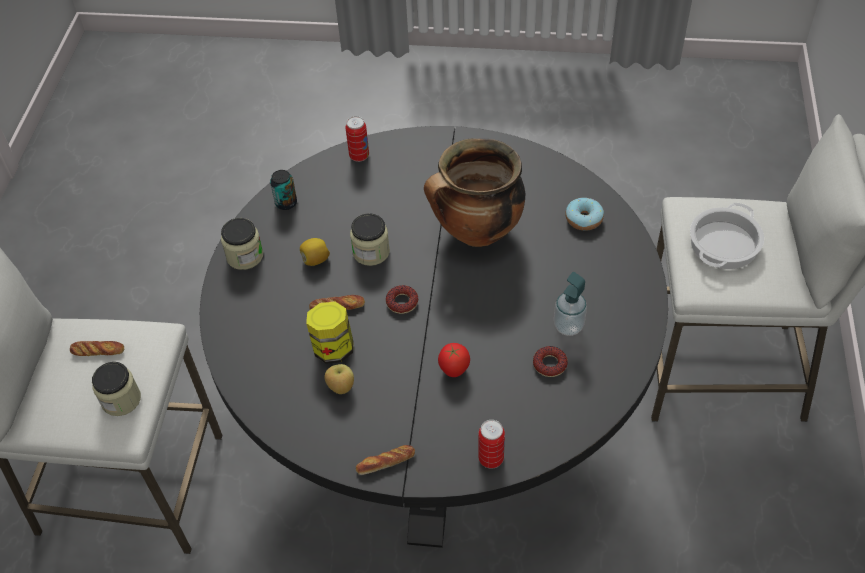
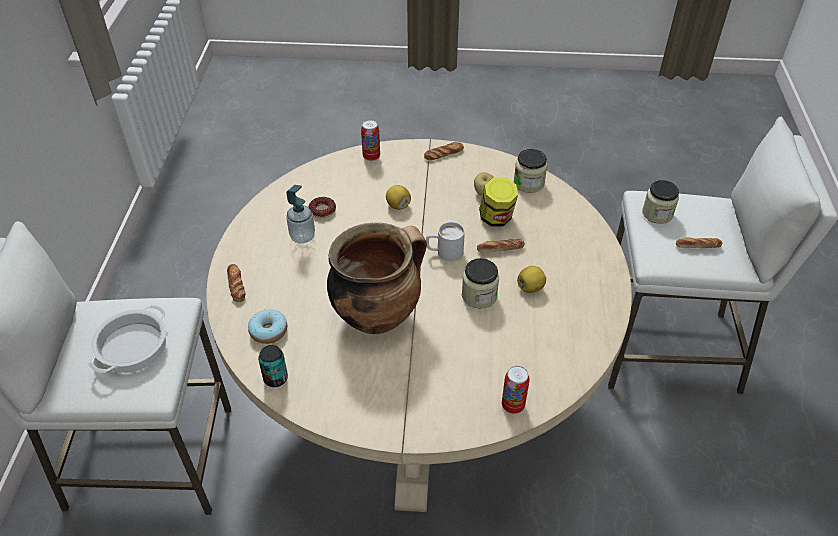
camera: 175 degrees right, 5 degrees down
(245, 256) = (599, 290): jar -> jar (529, 183)
(286, 203) = (578, 345): can -> can (275, 378)
(402, 302) = (444, 252): donut -> white mug
(439, 424) = (418, 403): black dining table -> beige dining table
(453, 370) = (398, 205): tomato -> lemon
(630, 266) = (236, 285): none -> bread

